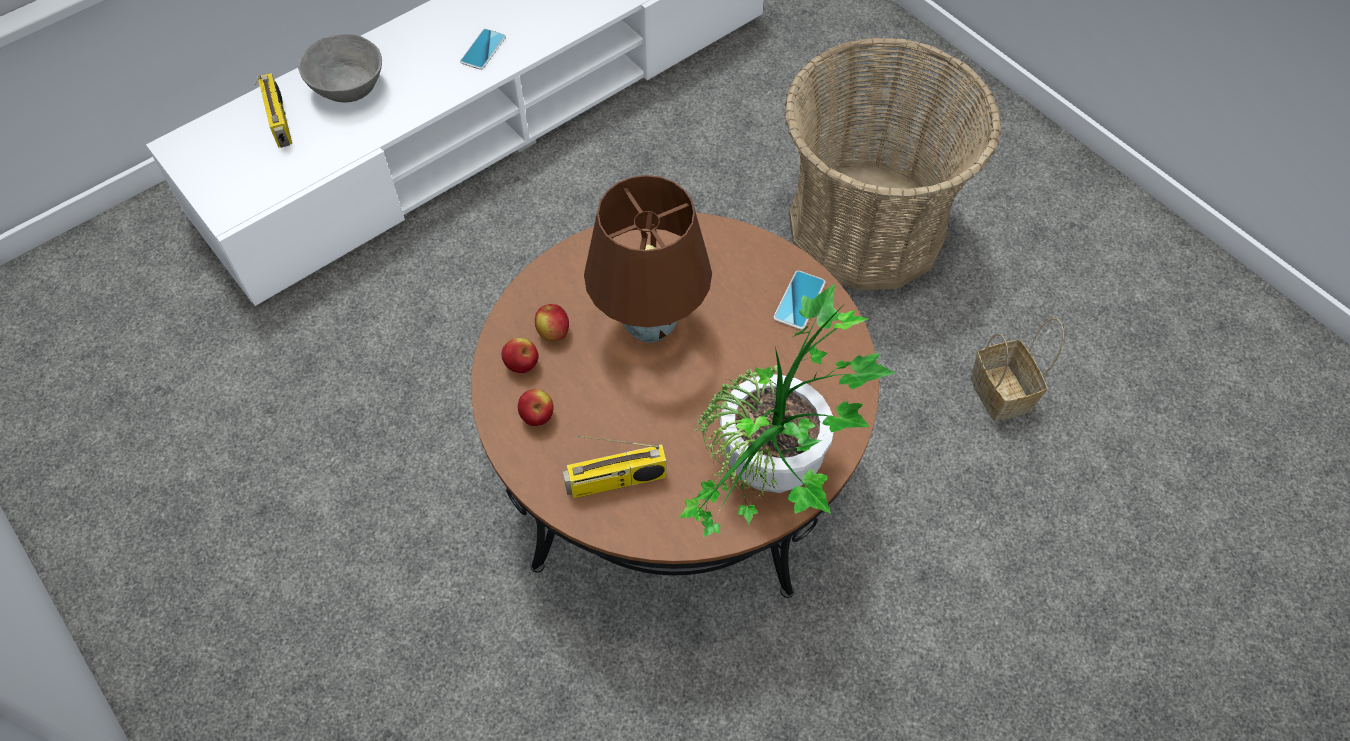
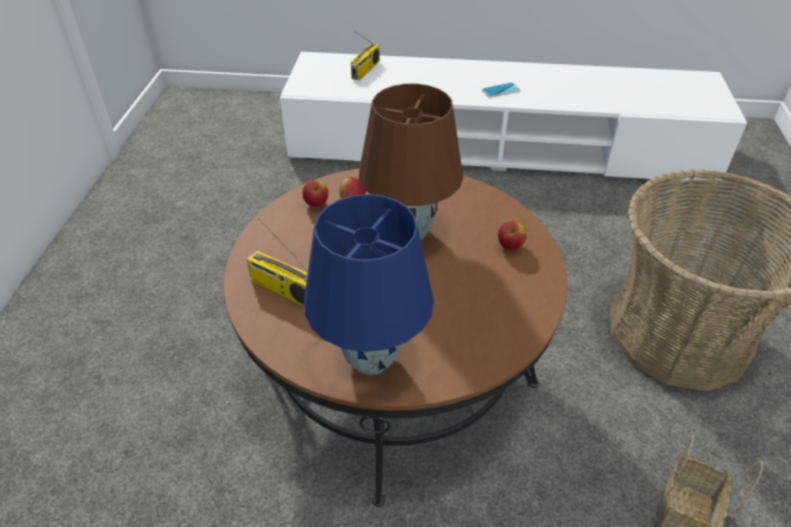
camera: 45 degrees right, 15 degrees down
(349, 87) = (413, 73): grey bowl -> none
(537, 416) = (290, 231): apple -> apple (510, 246)
(767, 481) = (370, 361): potted plant -> blue table lamp
(799, 300) = (524, 281): phone -> none

